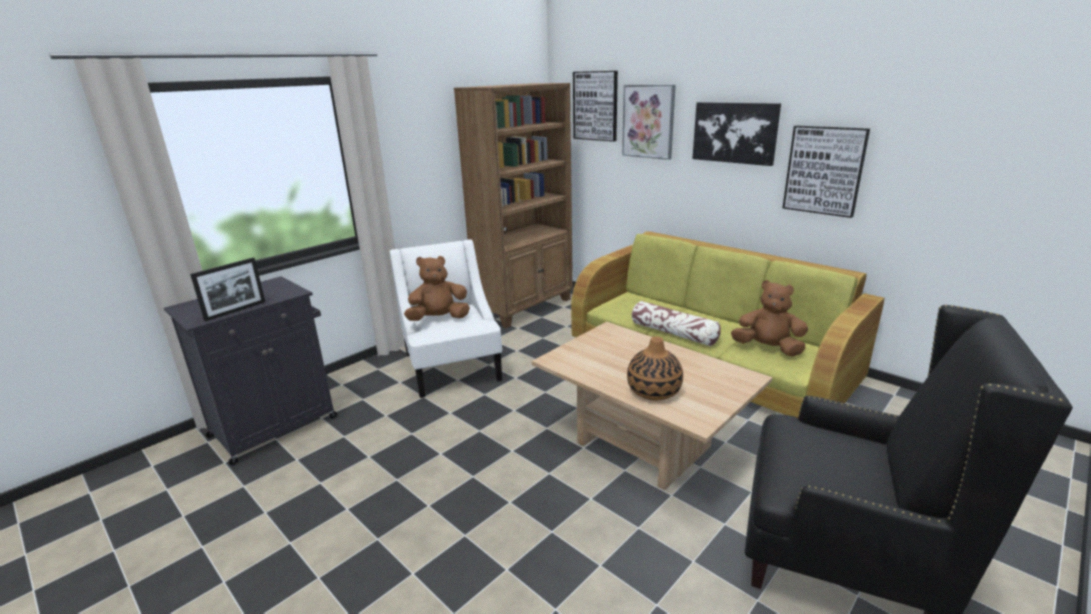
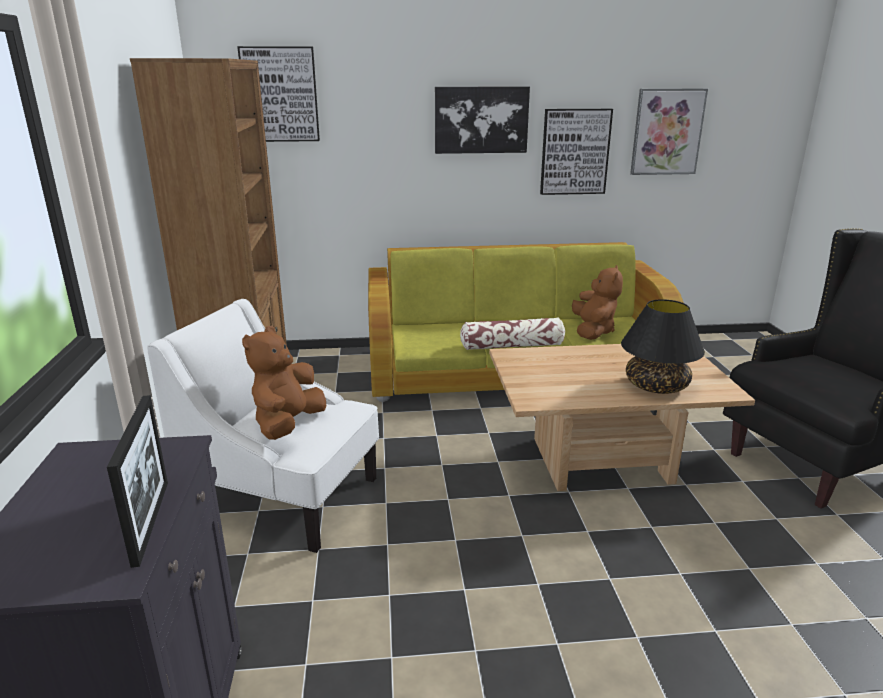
camera: 50 degrees left, 0 degrees up
(648, 121) = (367, 112): picture -> picture (667, 132)
(653, 391) = (656, 386): vase -> black table lamp
(768, 348) = (593, 331): brown plush toy -> brown plush toy turned 120 degrees clockwise

